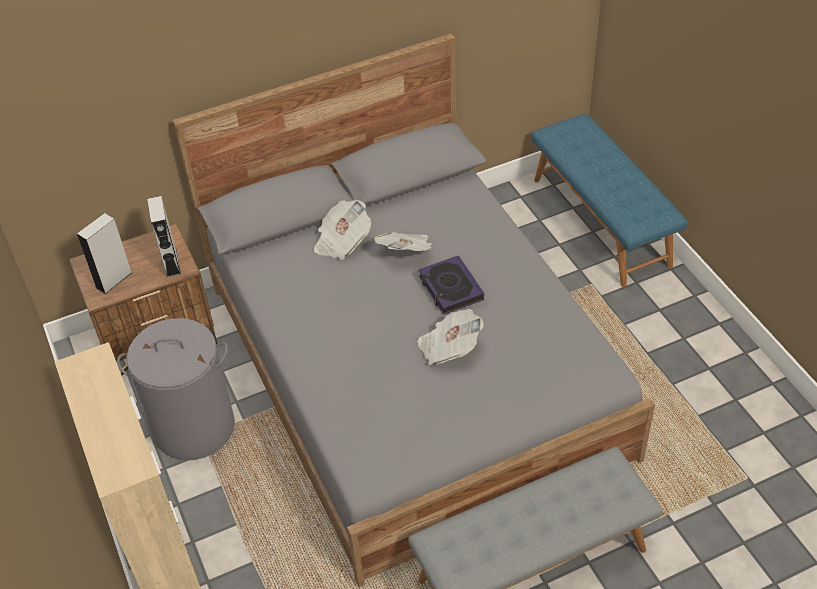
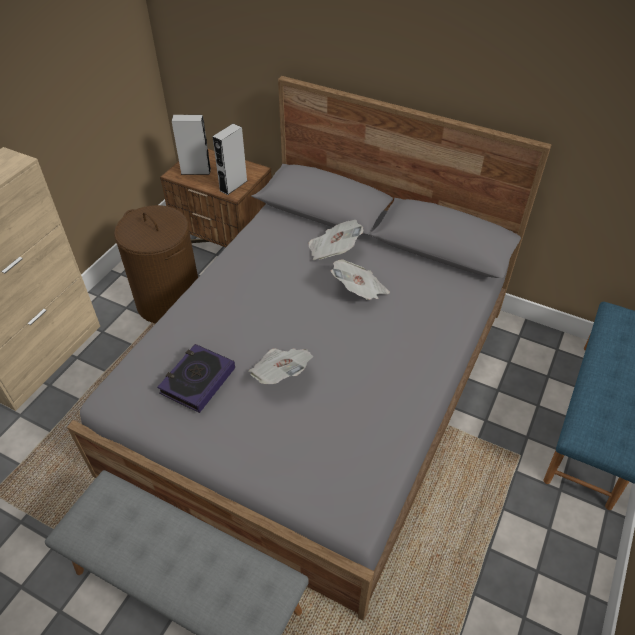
camera: 50 degrees right, 0 degrees up
(194, 427) = (169, 301): grey laundry basket -> brown laundry basket
(450, 288) = (346, 339): book -> book (197, 380)

